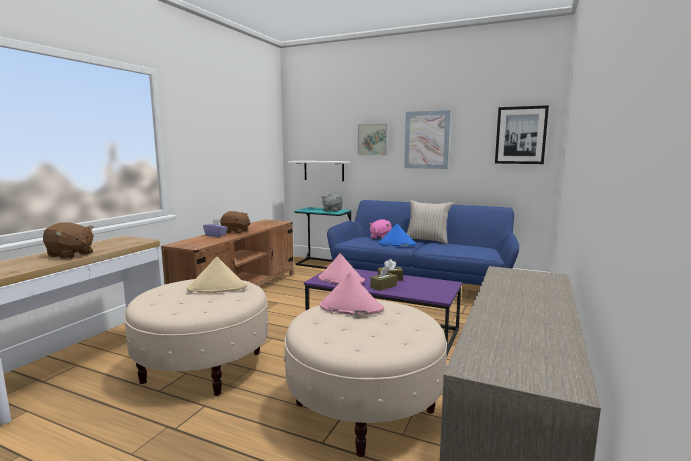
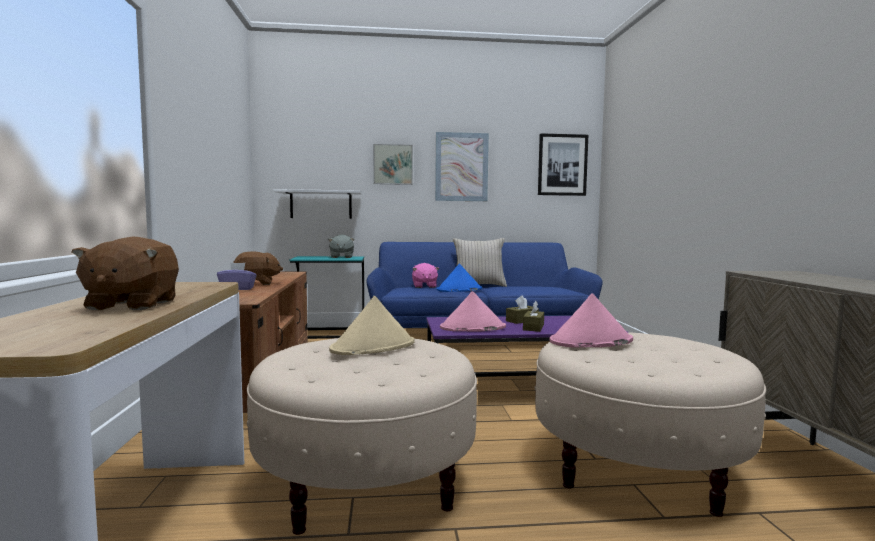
camera: 30 degrees left, 5 degrees down
(70, 255) = (131, 305): brown plush toy -> brown plush toy turned 90 degrees clockwise

